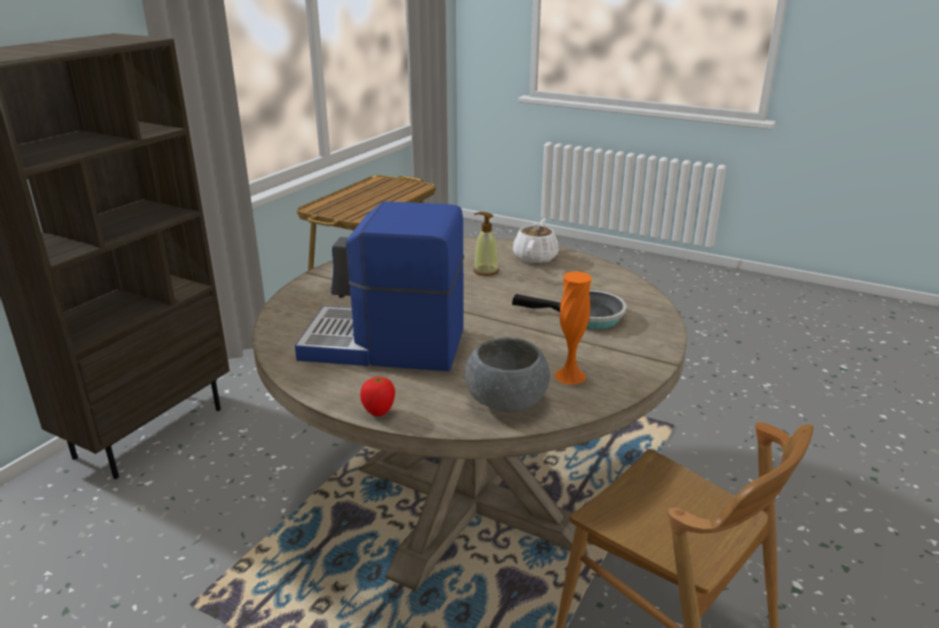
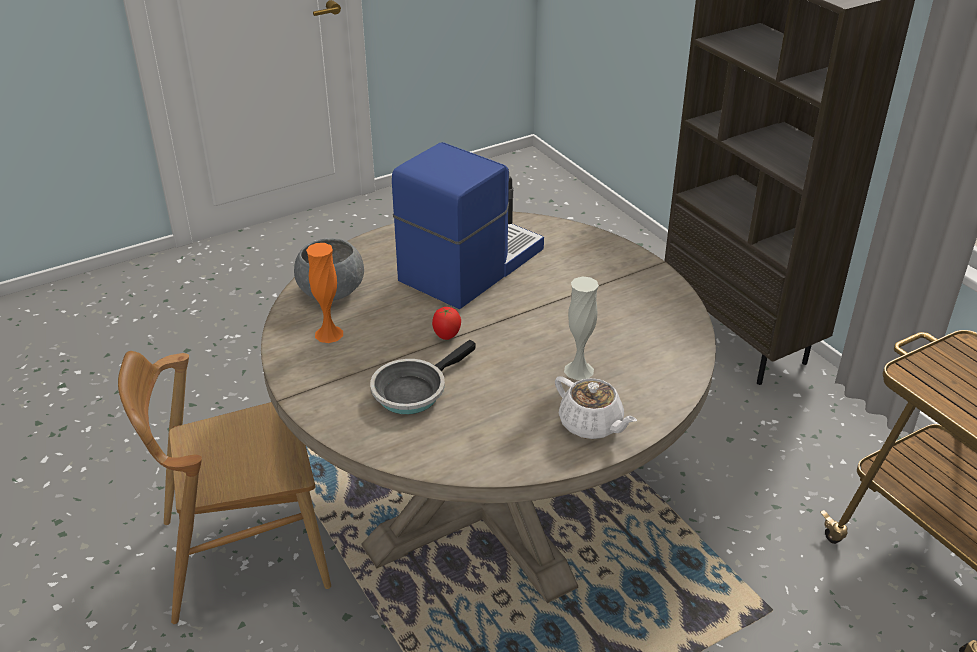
camera: 120 degrees right, 10 degrees up
(379, 412) = (378, 239): tomato -> tomato (446, 336)
(485, 271) = (578, 370): soap dispenser -> white vase

